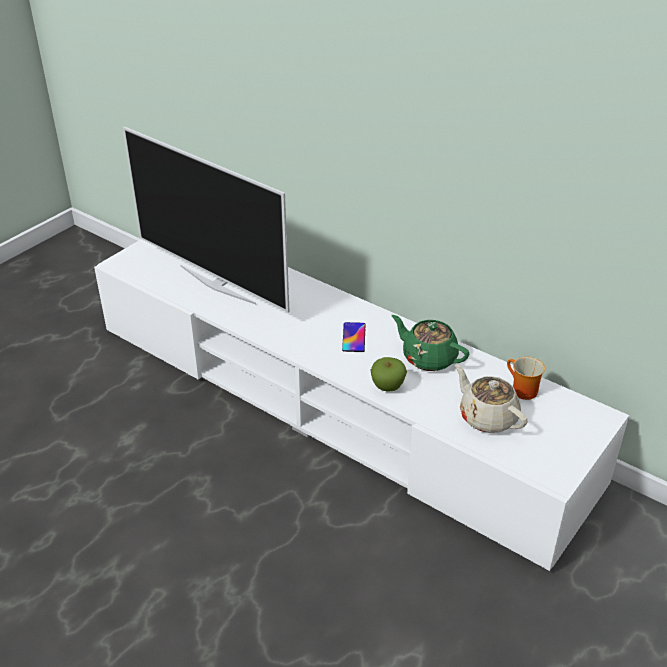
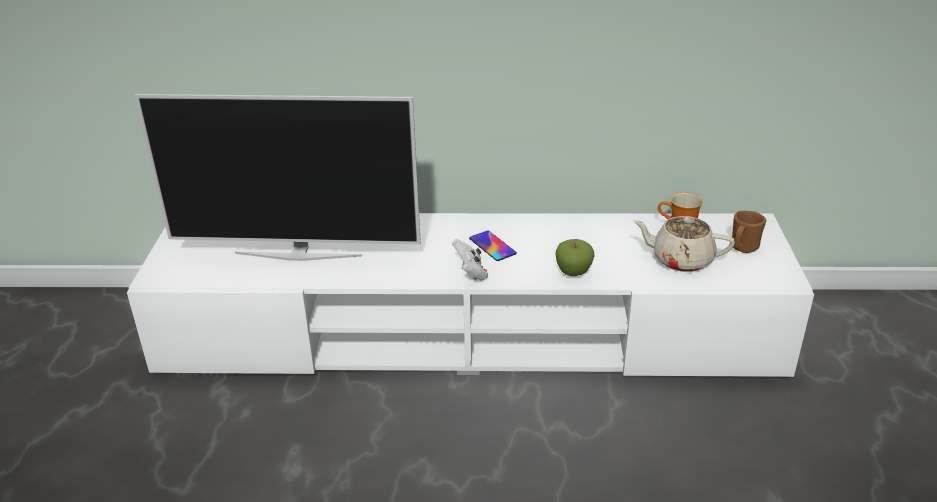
camera: 35 degrees left, 5 degrees down
(313, 351) = (471, 272): none -> white game controller
(428, 358) = (577, 236): green teapot -> none
(554, 433) = (742, 248): none -> brown mug

